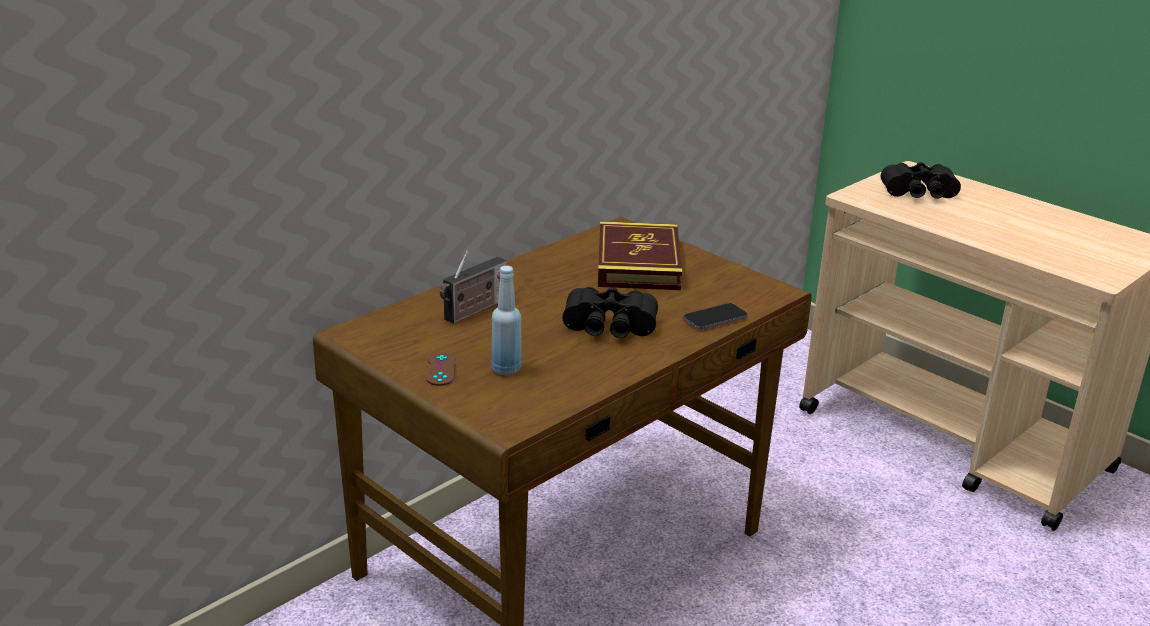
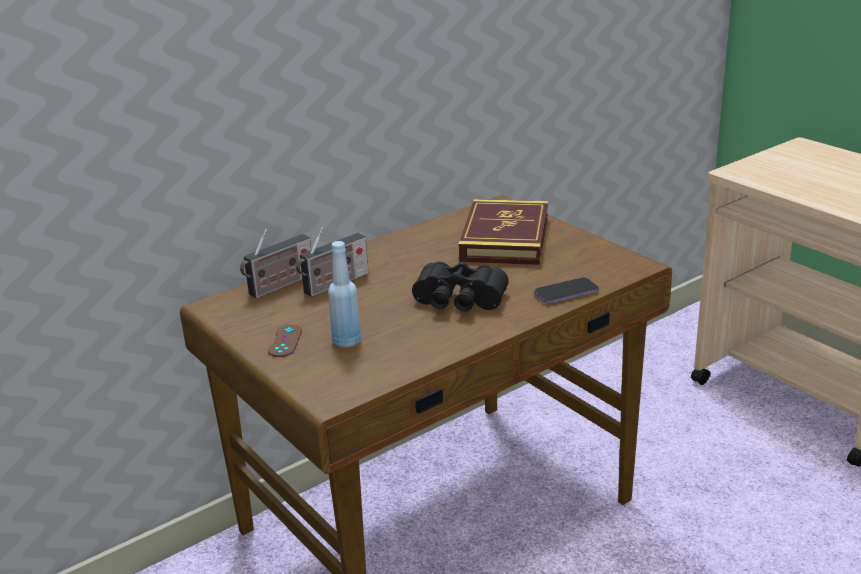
camera: 10 degrees right, 0 degrees up
(415, 312) = (279, 286): none -> radio
(920, 194) = (804, 169): black binoculars -> none

